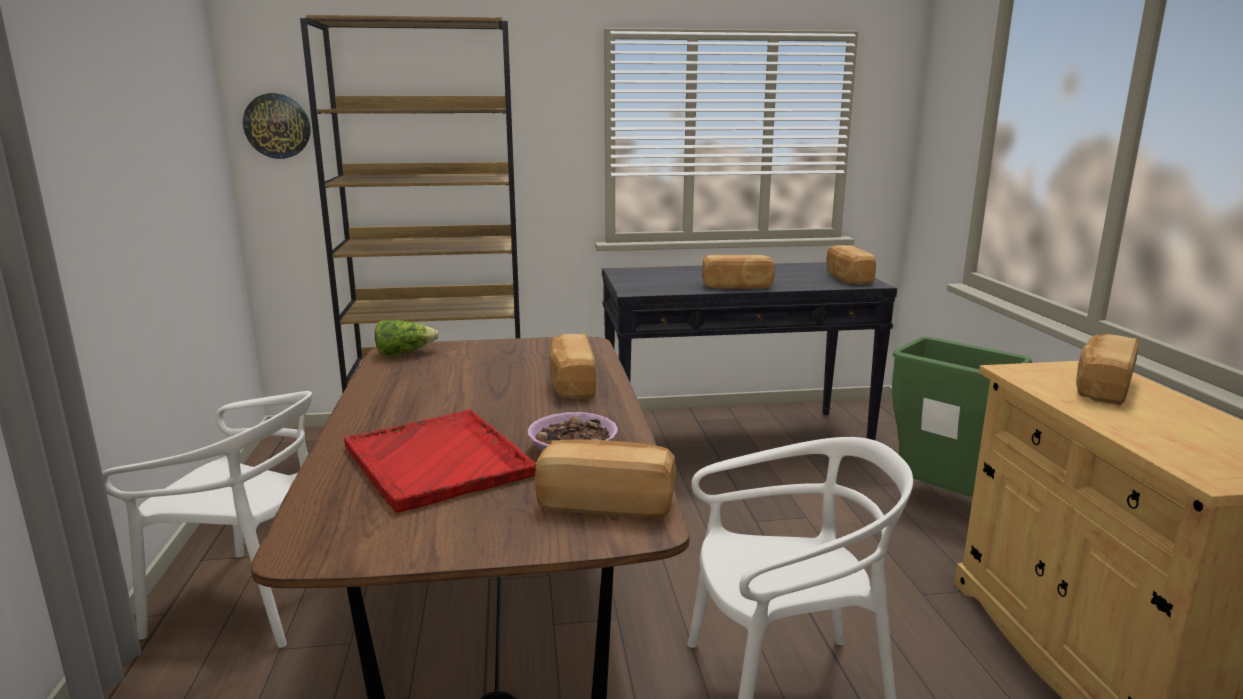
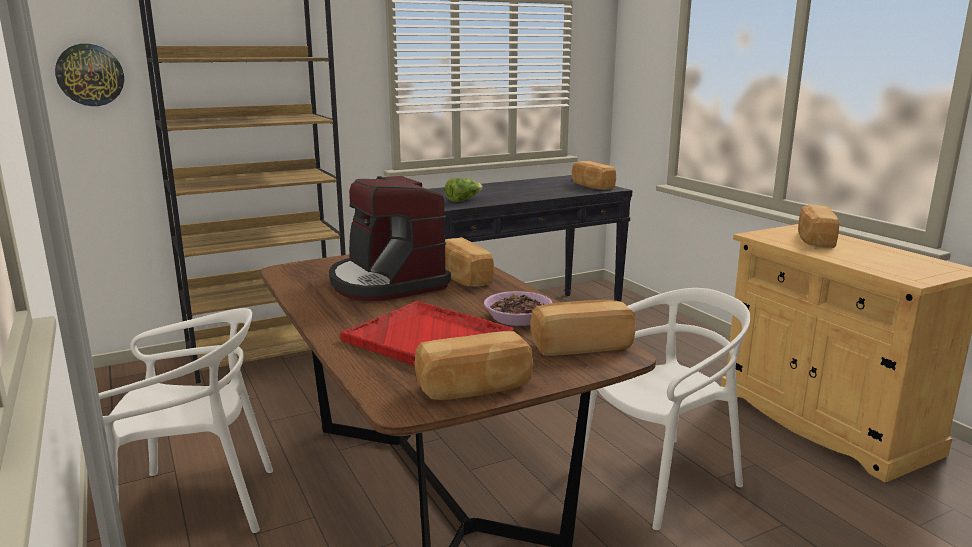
camera: 20 degrees left, 0 degrees up
(404, 353) = (295, 270): lettuce -> lettuce (463, 200)
(479, 380) = (386, 282): none -> coffee machine
(737, 287) = (521, 197): bread -> bread (475, 388)
(943, 500) = (682, 341): green trash can -> none

